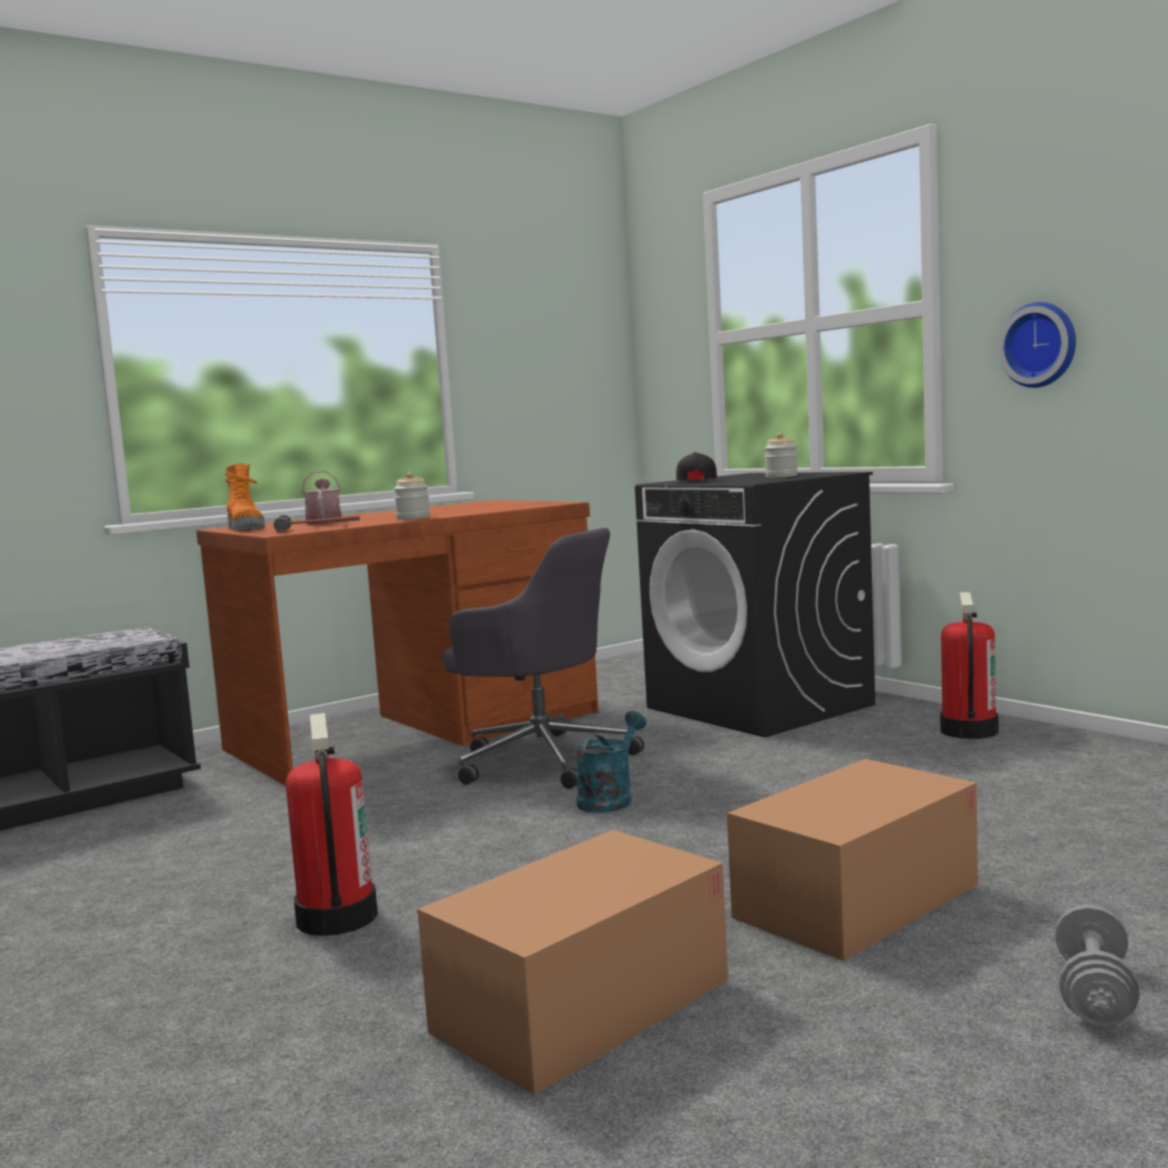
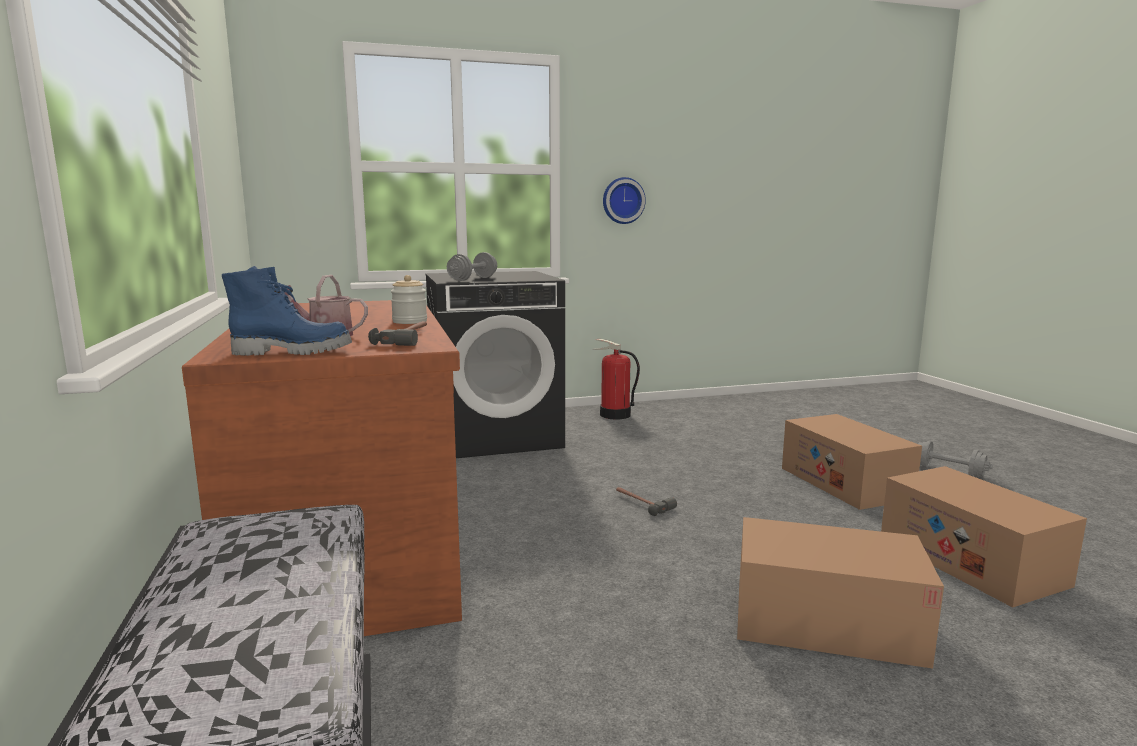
camera: 70 degrees left, 5 degrees up
(246, 529) = (293, 352): orange boot -> blue boot
(335, 917) = (826, 623): fire extinguisher -> cardboard box
(541, 760) = (524, 508): grey office chair -> none
(609, 799) = (642, 503): turquoise watering can -> hammer
(696, 481) = (473, 279): black cap -> grey dumbbell
(781, 476) = (509, 275): jar -> none

